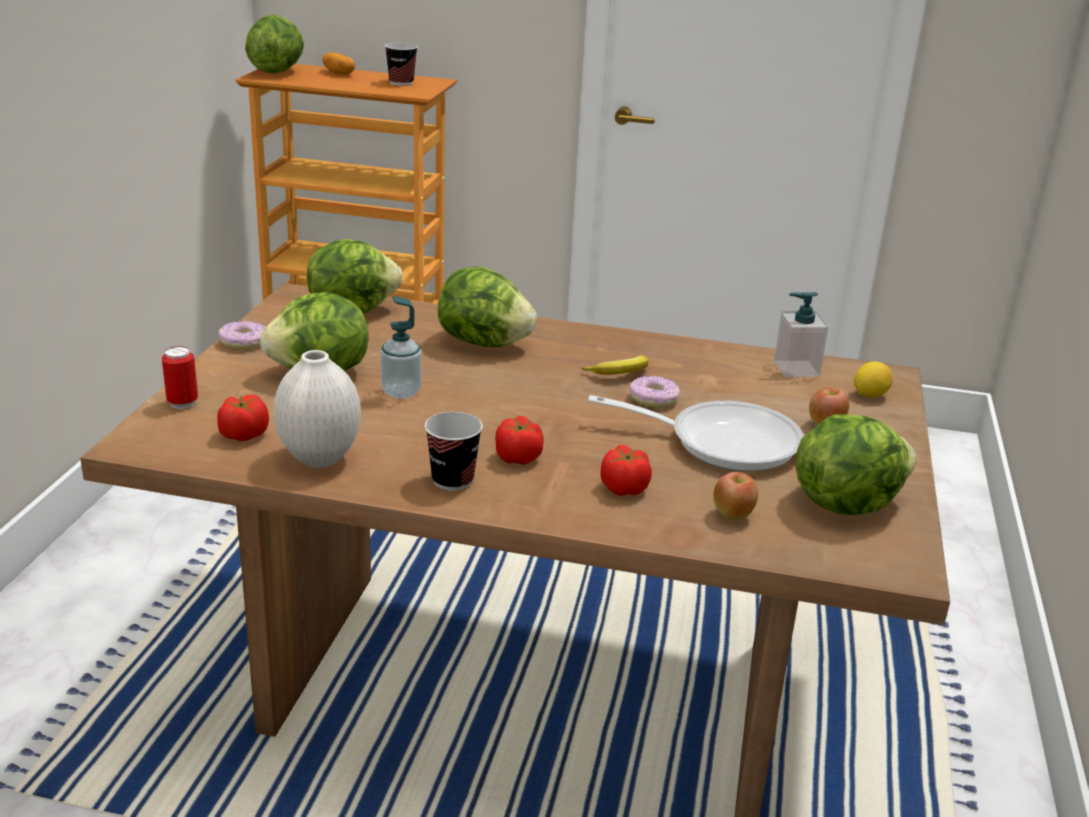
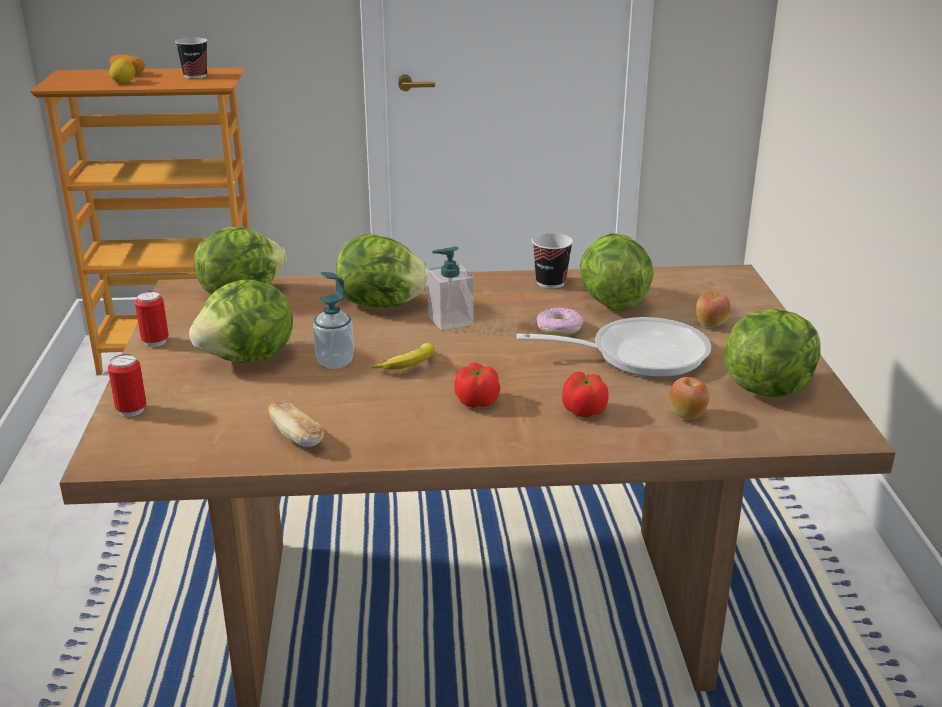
camera: 15 degrees left, 0 degrees up
(243, 342) = (155, 342): donut -> can
(243, 435) = (211, 429): tomato -> none
(276, 72) = (66, 79): lettuce -> lettuce (611, 302)
(318, 458) = (297, 437): white vase -> bread
(452, 480) = (432, 433): cup -> cup (550, 282)
(620, 374) = (517, 311): banana -> banana (409, 365)
(796, 369) = (657, 282): soap dispenser -> soap dispenser (450, 320)
(869, 395) = (729, 294): lemon -> lemon (124, 82)

